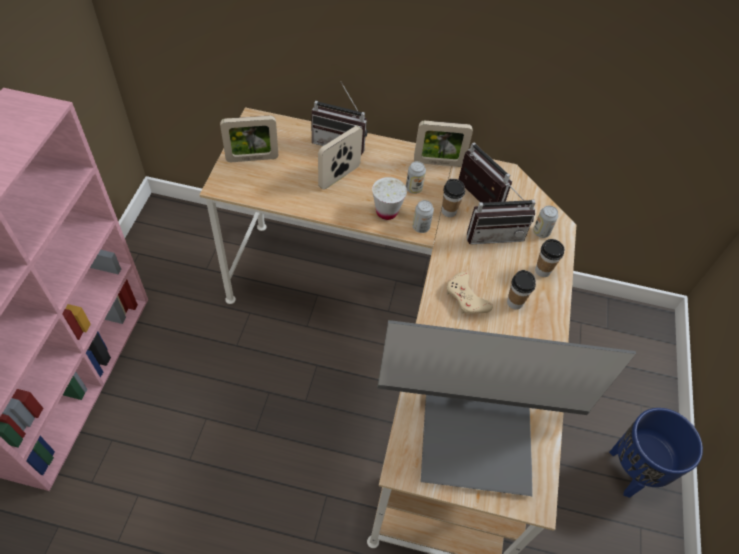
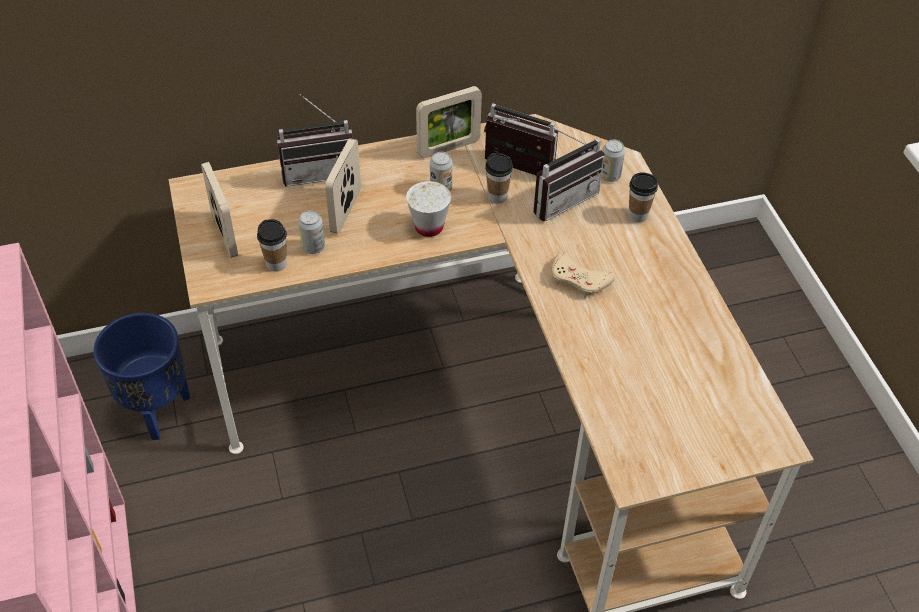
camera: 25 degrees left, 5 degrees down
(252, 158) = (224, 235): picture frame -> picture frame turned 75 degrees counterclockwise
(421, 227) = (478, 227): can -> can (313, 247)
(476, 433) = (681, 409): monitor -> none
(515, 302) = (631, 261): cup -> cup (276, 264)
(630, 471) = (813, 410): blue planter -> blue planter (157, 411)

